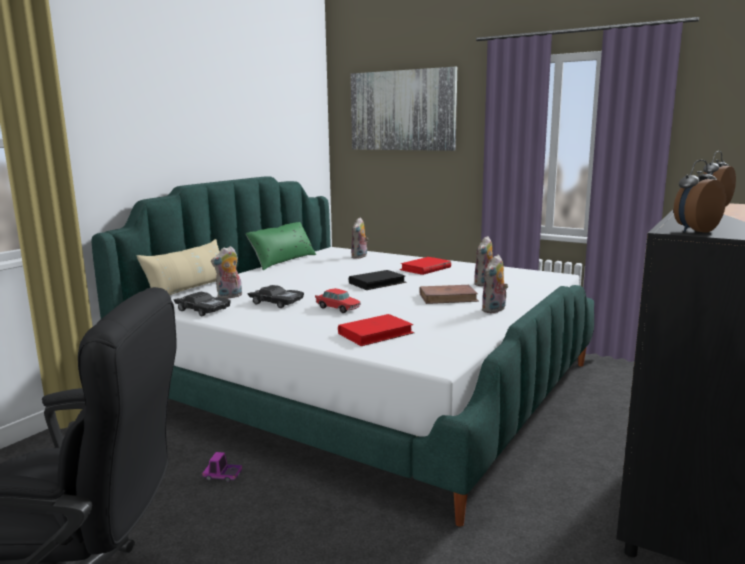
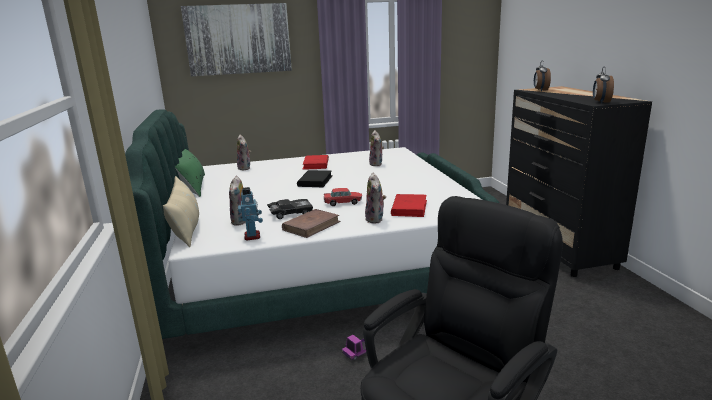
camera: 45 degrees left, 5 degrees up
(202, 310) = (252, 236): black toy car -> toy robot
(448, 297) = (382, 177): brown book -> brown book (311, 226)
(494, 310) = (424, 176): plush toy -> plush toy (376, 219)

